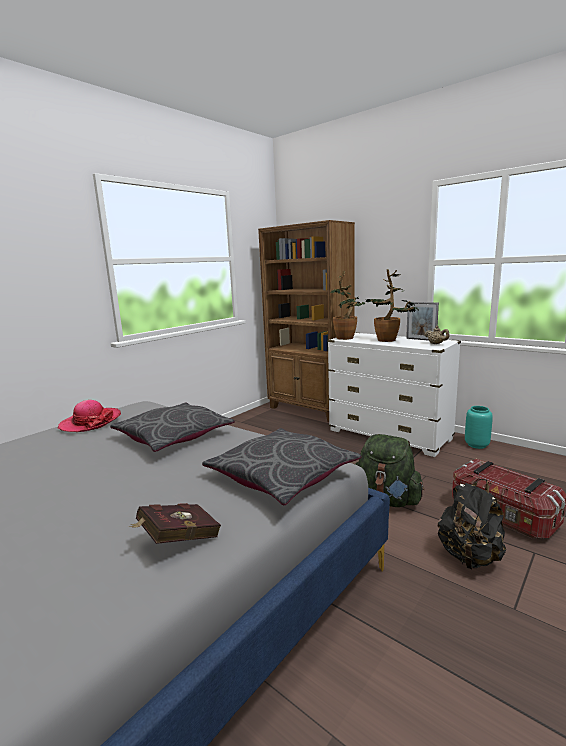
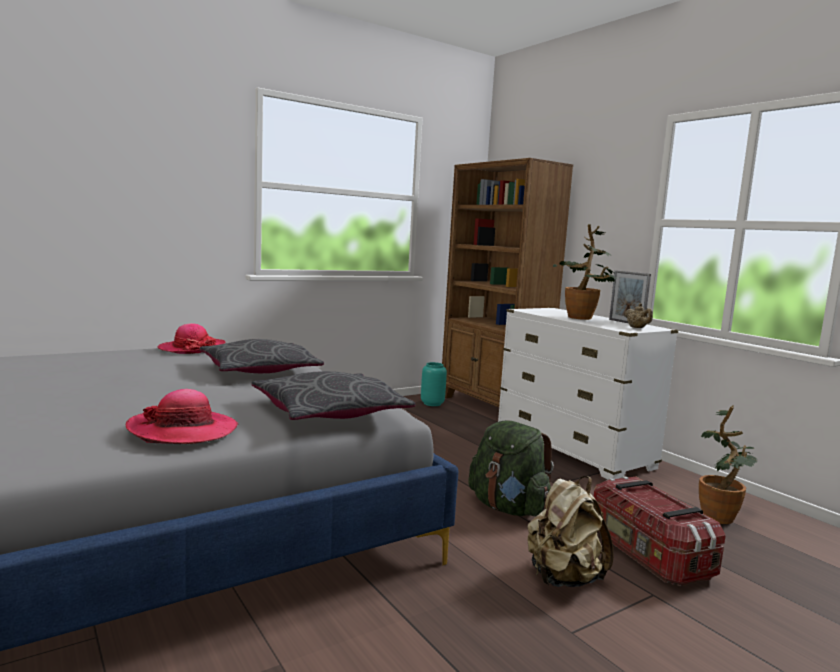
camera: 15 degrees right, 5 degrees down
(177, 540) = (183, 431): red book -> hat
(347, 337) = (535, 310): potted plant -> potted plant (722, 516)
(470, 557) = (563, 578): black backpack -> beige backpack
(477, 445) = (687, 481): turquoise vase -> turquoise vase (432, 403)

